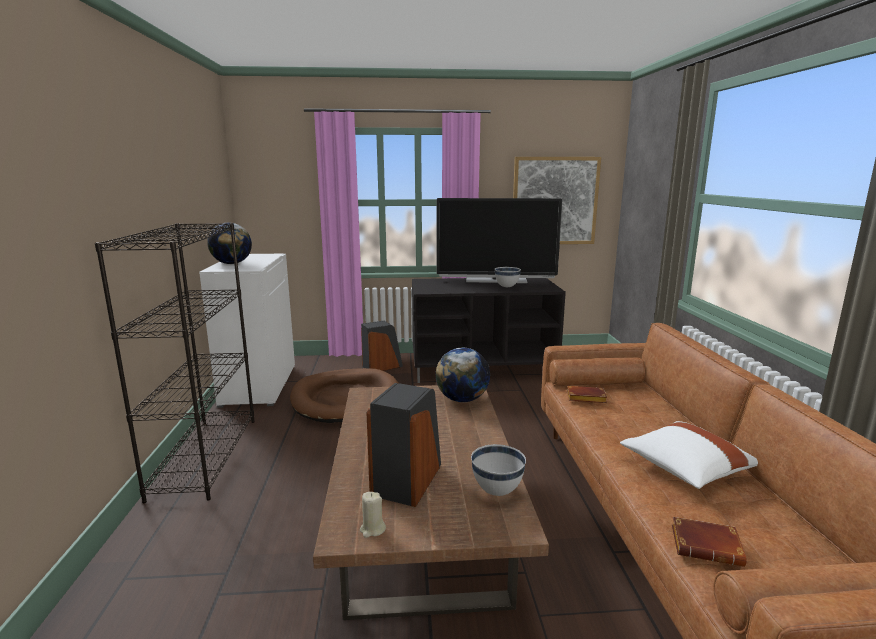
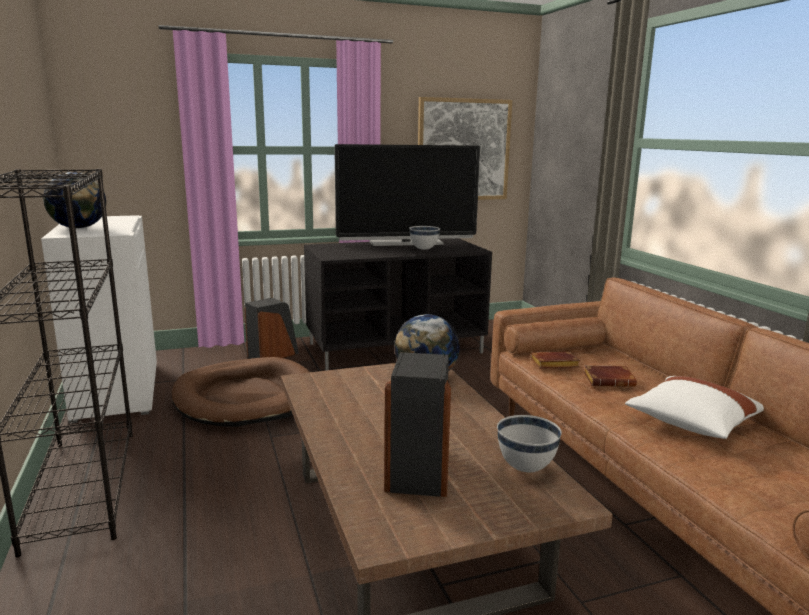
camera: 15 degrees left, 0 degrees up
(372, 529) = (412, 528): beige candle -> none
(707, 546) = (756, 494): brown book -> brown book (609, 380)

